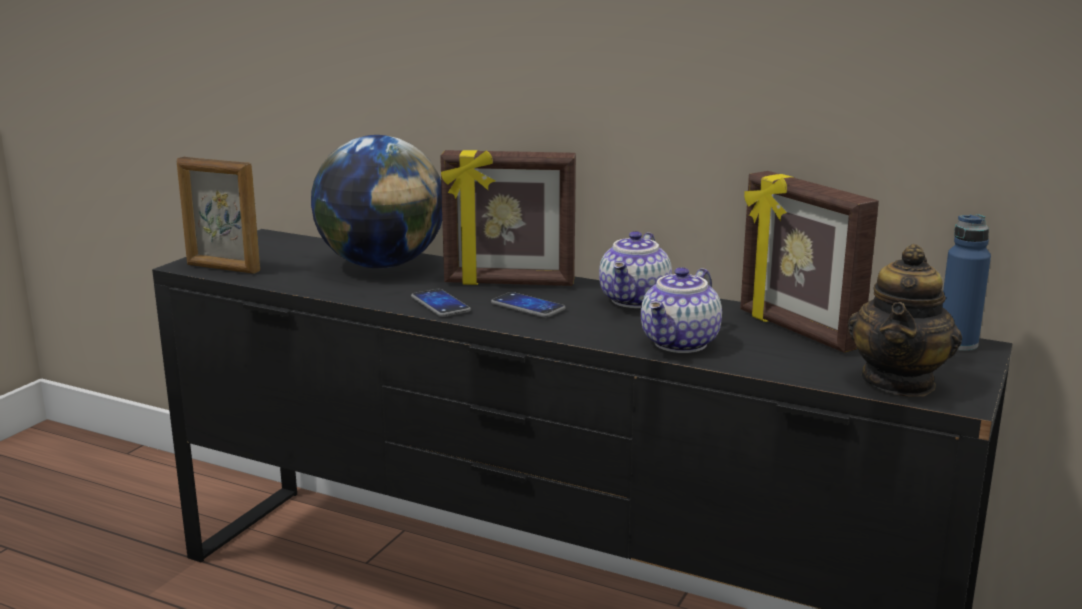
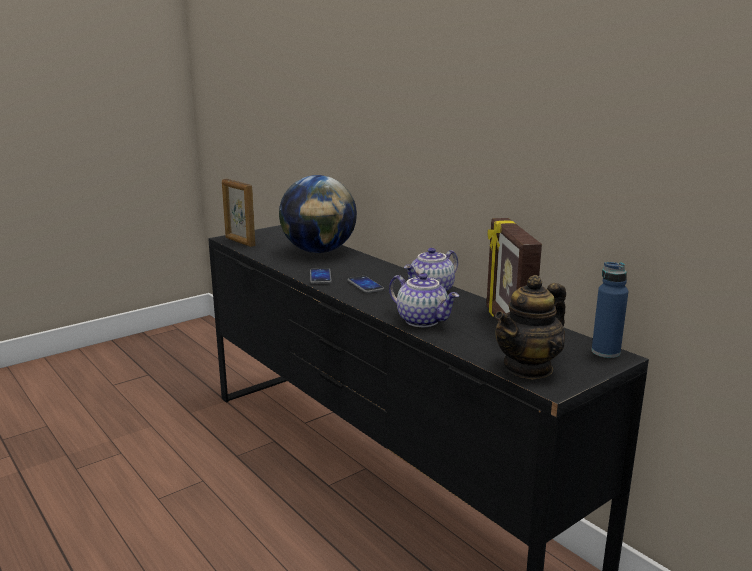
camera: 25 degrees right, 0 degrees up
(509, 283) = (373, 271): picture frame -> none
(681, 344) = (423, 320): teapot -> teapot turned 105 degrees counterclockwise

